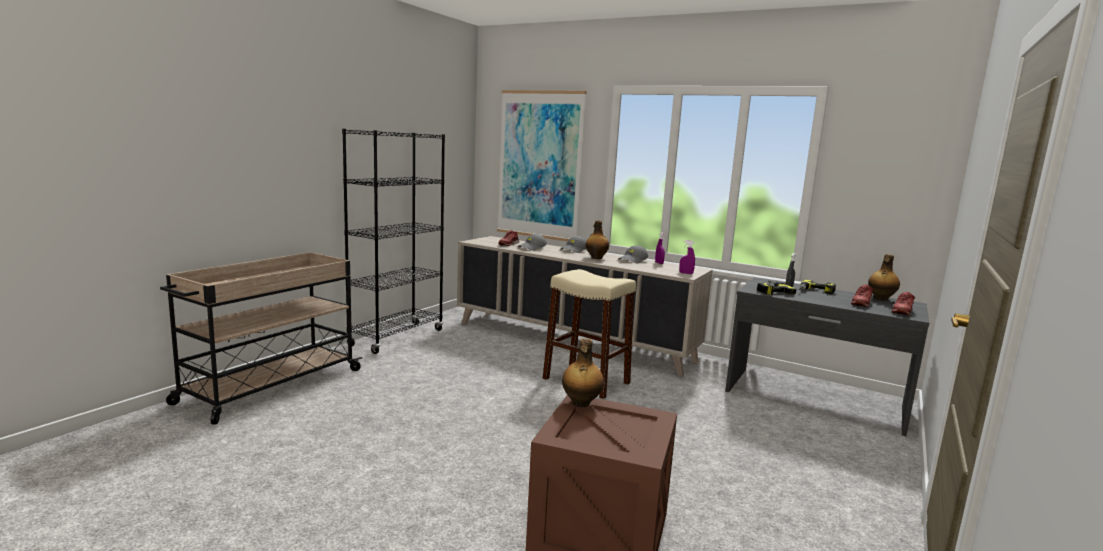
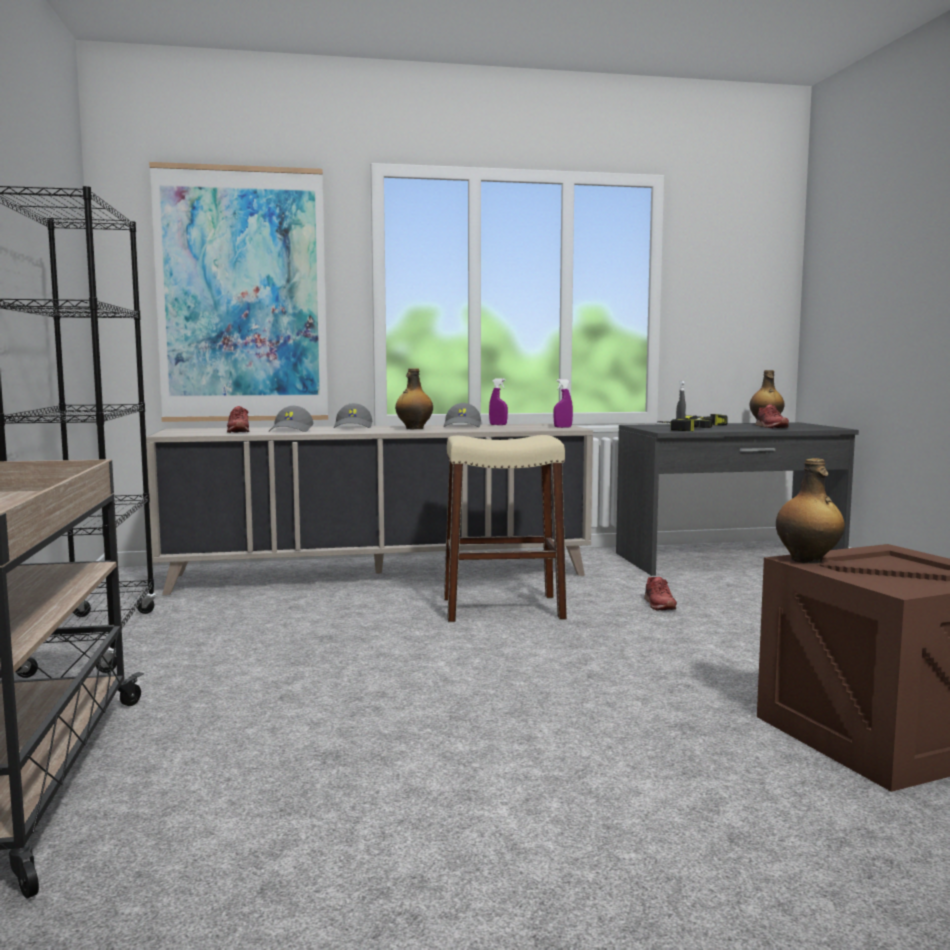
camera: 40 degrees left, 5 degrees down
(902, 311) = (814, 427): red shoe -> red shoe (658, 604)

